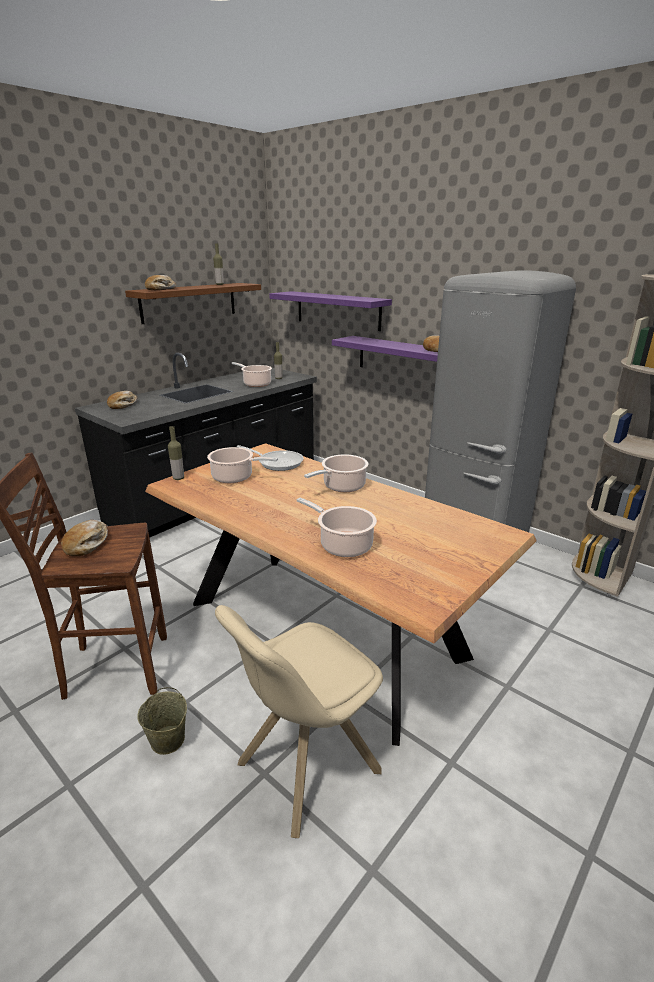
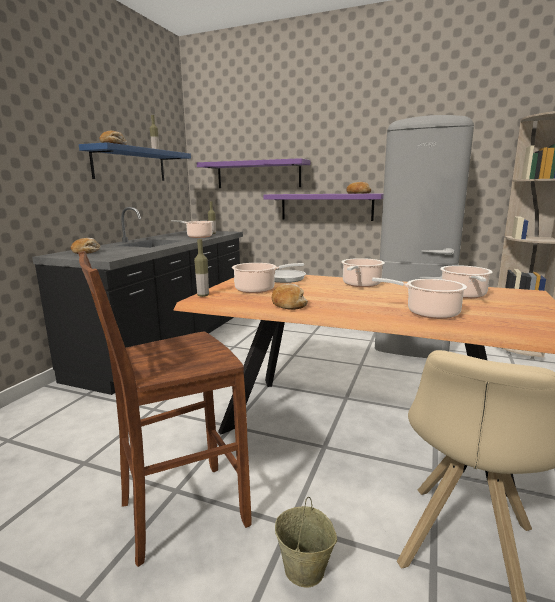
camera: 20 degrees left, 10 degrees down
(87, 544) = (160, 354): bread -> bread (288, 304)
(189, 302) = (130, 165): brown shelf -> blue shelf
(422, 524) = (463, 295): none -> cooking pot

